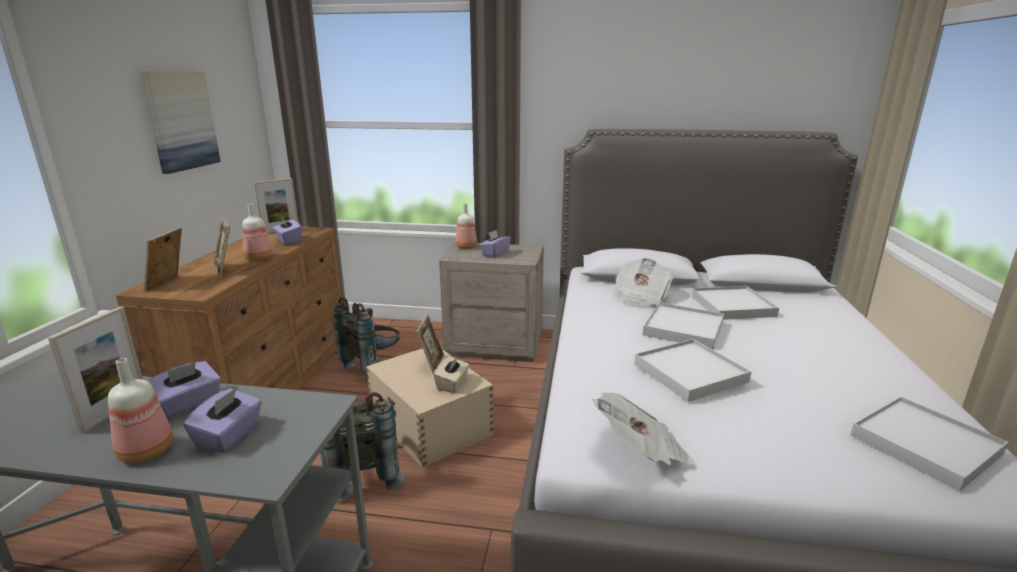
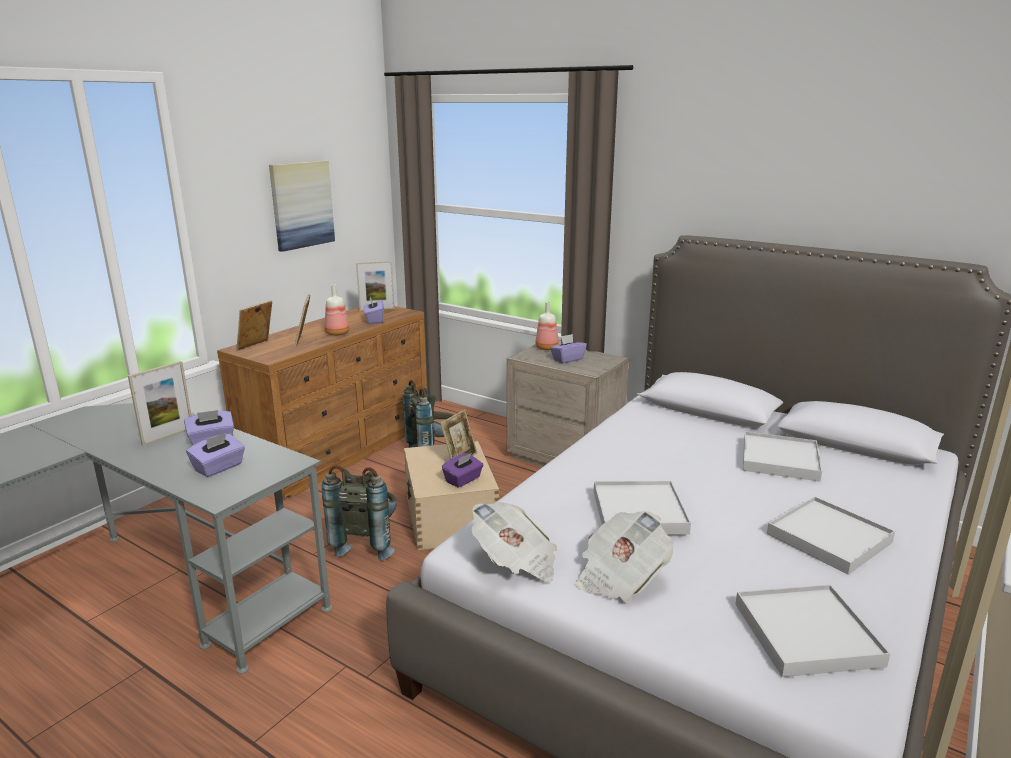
camera: 25 degrees right, 0 degrees up
(144, 452) = (166, 465): bottle -> none
(452, 384) = (463, 480): beige tissue box -> purple tissue box
(640, 297) = (683, 431): newspaper -> newspaper (619, 576)
(683, 329) = (688, 471): white tray -> white tray (828, 538)

